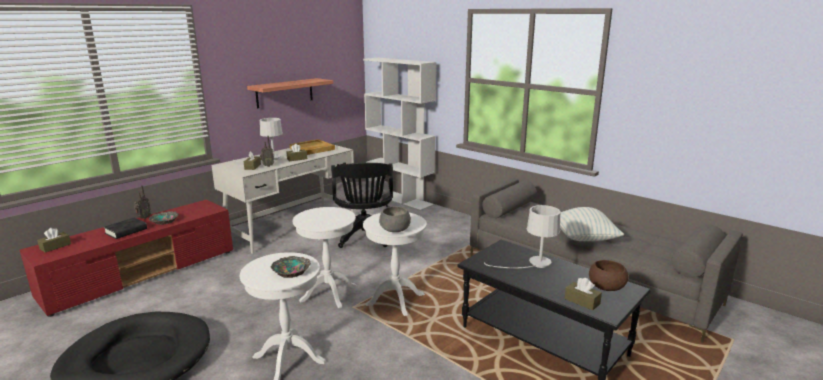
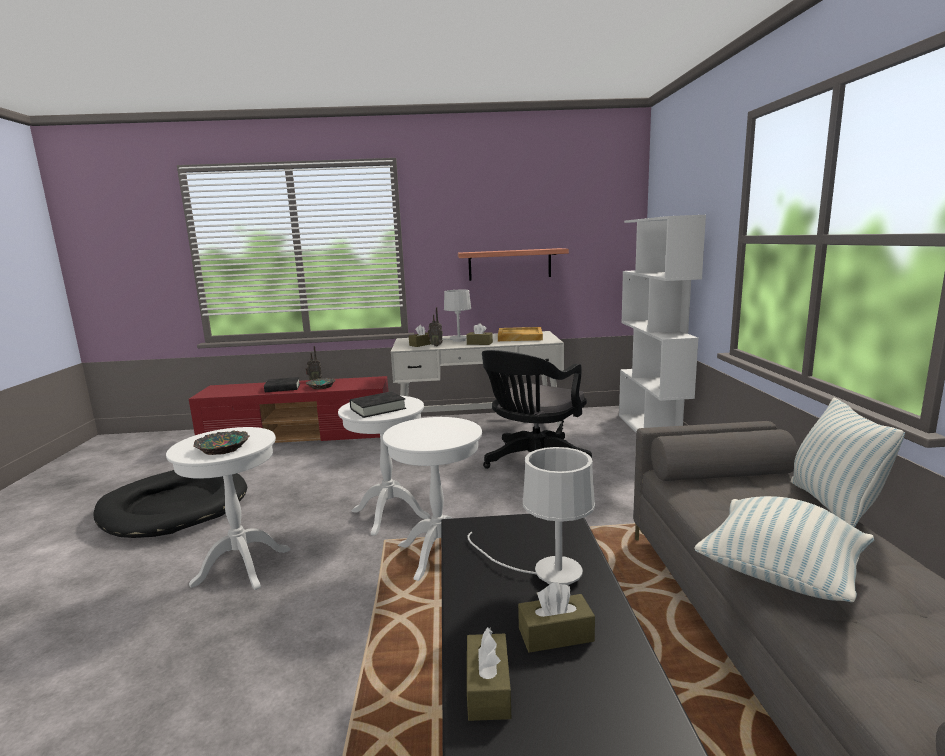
camera: 45 degrees right, 5 degrees down
(55, 246) = (227, 388): brown tissue box -> brown tissue box (556, 635)
(326, 219) = (378, 409): none -> black book
(394, 229) = (411, 439): grey bowl -> none
(562, 209) = (833, 505): none -> pillow
(607, 286) = (604, 693): brown bowl -> none

